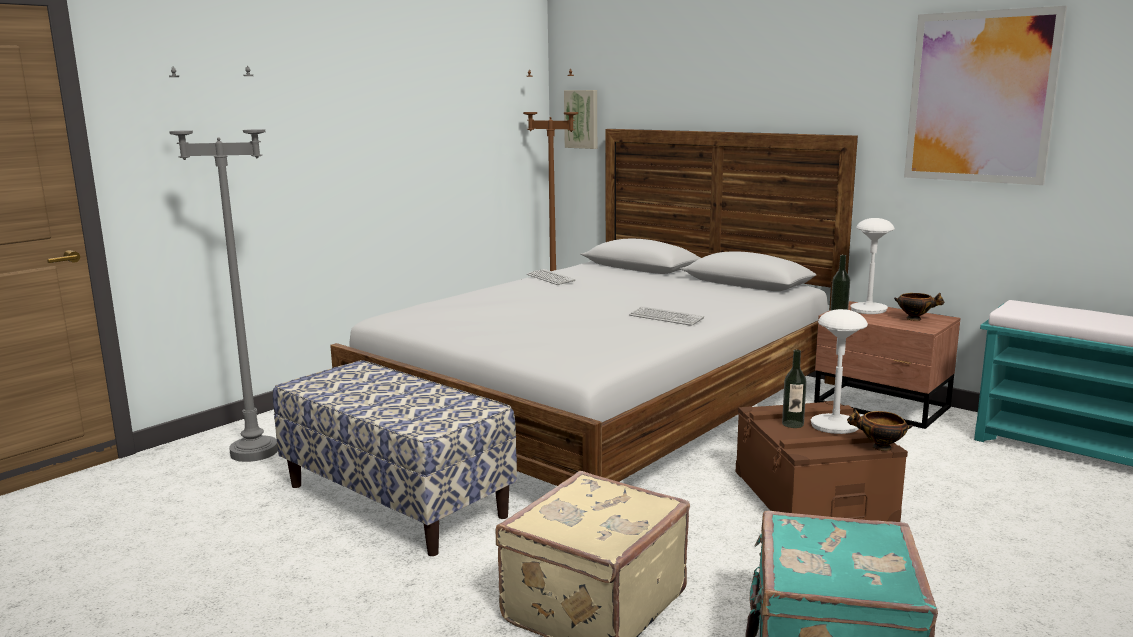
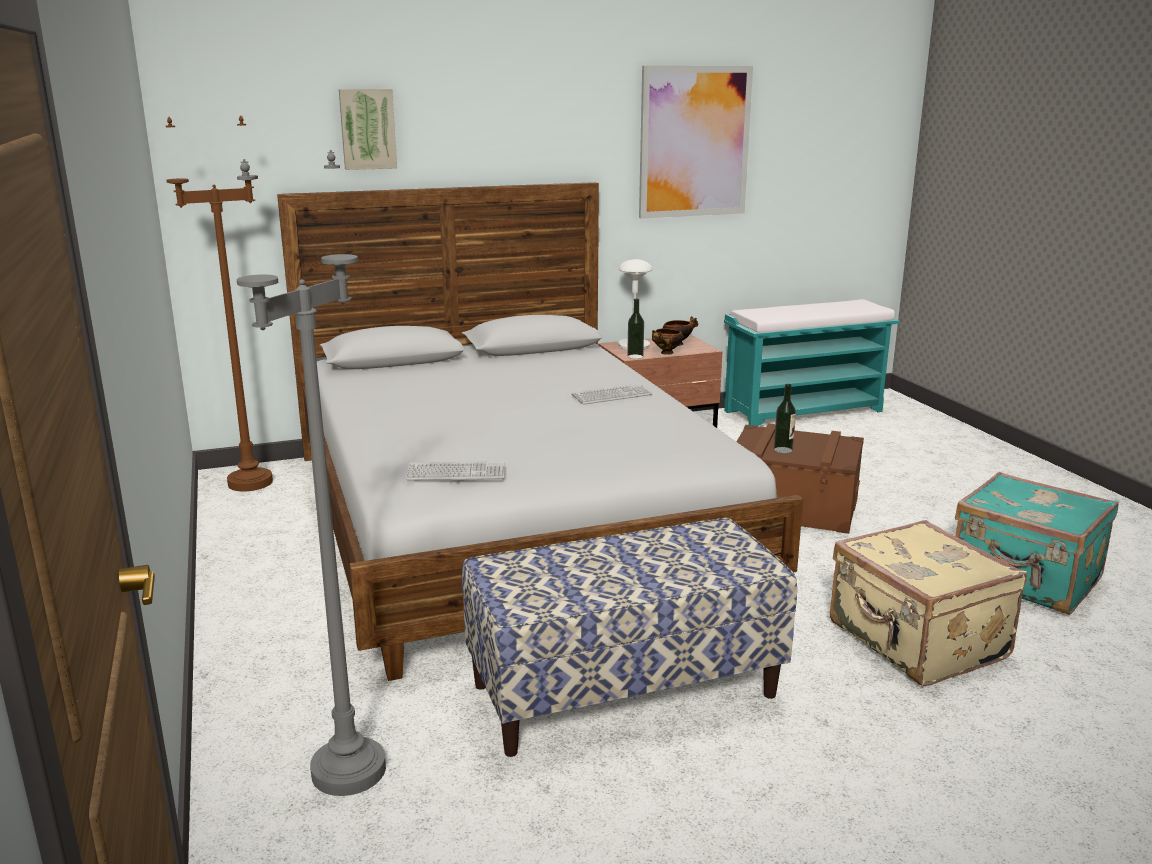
camera: 60 degrees left, 5 degrees up
(550, 278) = (373, 398): keyboard -> keyboard (456, 473)
(582, 119) = (223, 183): picture -> picture (367, 129)
(835, 426) = (799, 440): white table lamp -> none
(879, 447) = (852, 442): bowl -> bowl (666, 353)

